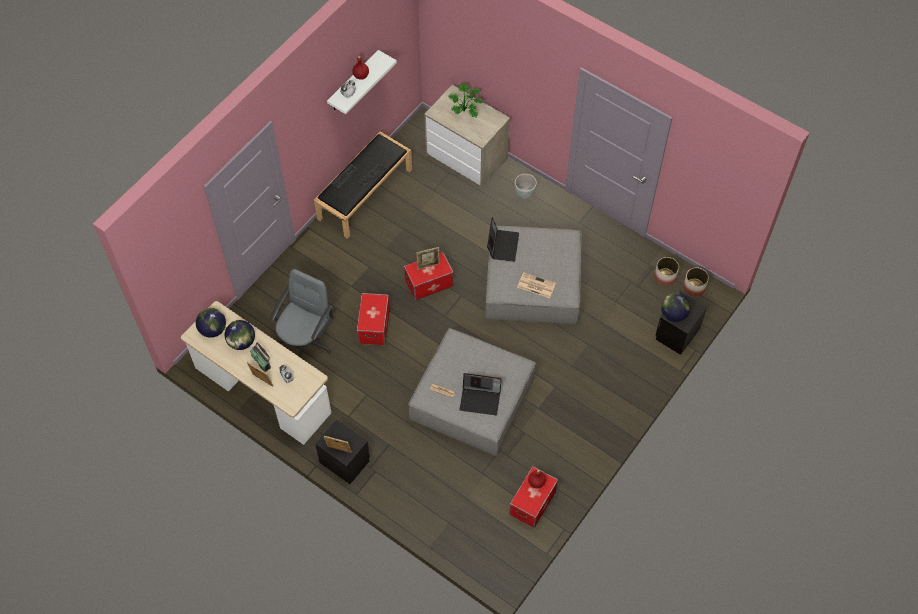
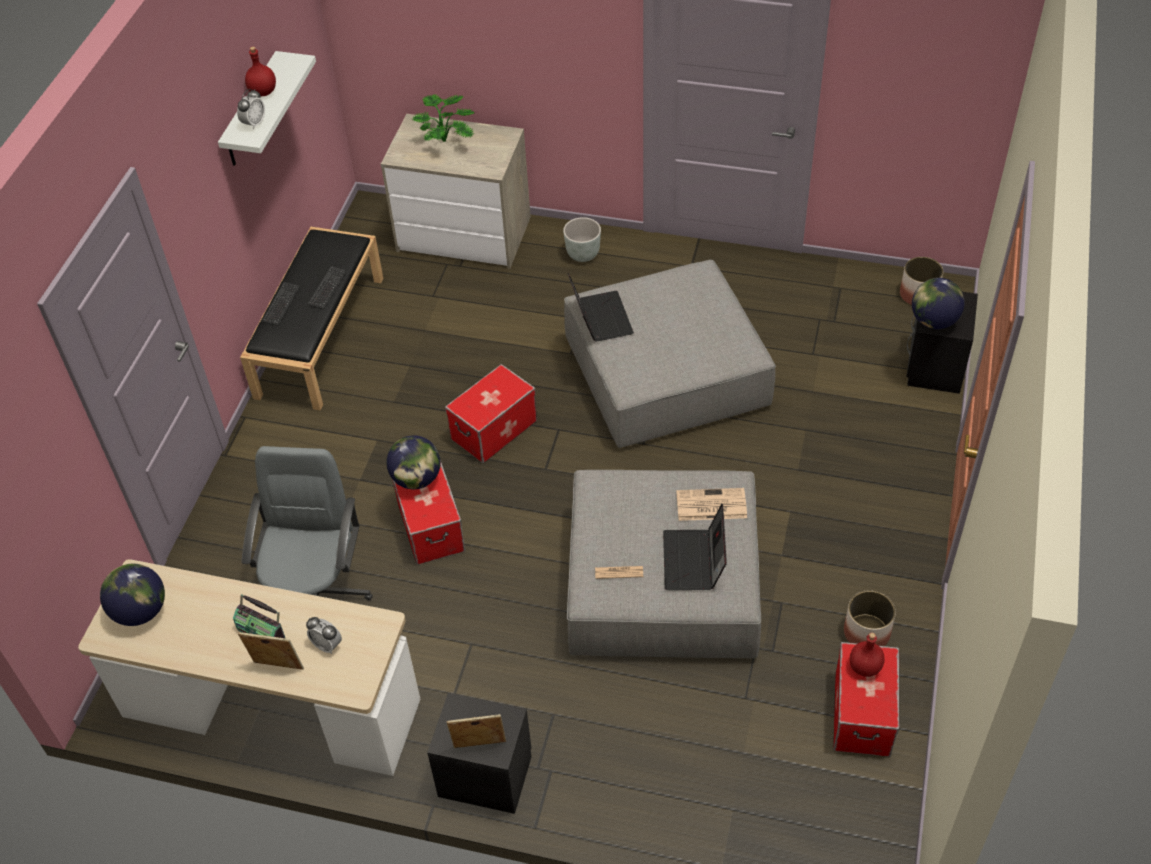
camera: 20 degrees left, 10 degrees down
(241, 342) = (207, 613): globe -> globe (416, 479)
(428, 265) = (487, 392): picture frame -> none
(480, 399) = (694, 562): laptop -> laptop turned 105 degrees clockwise
(535, 285) = (687, 356): newspaper -> newspaper (710, 505)
(665, 277) = (866, 295): planter -> planter (867, 633)

